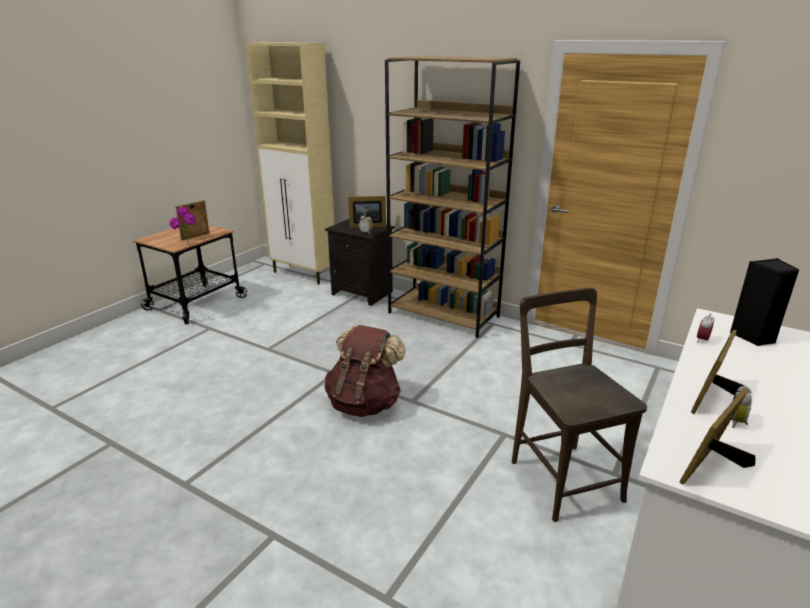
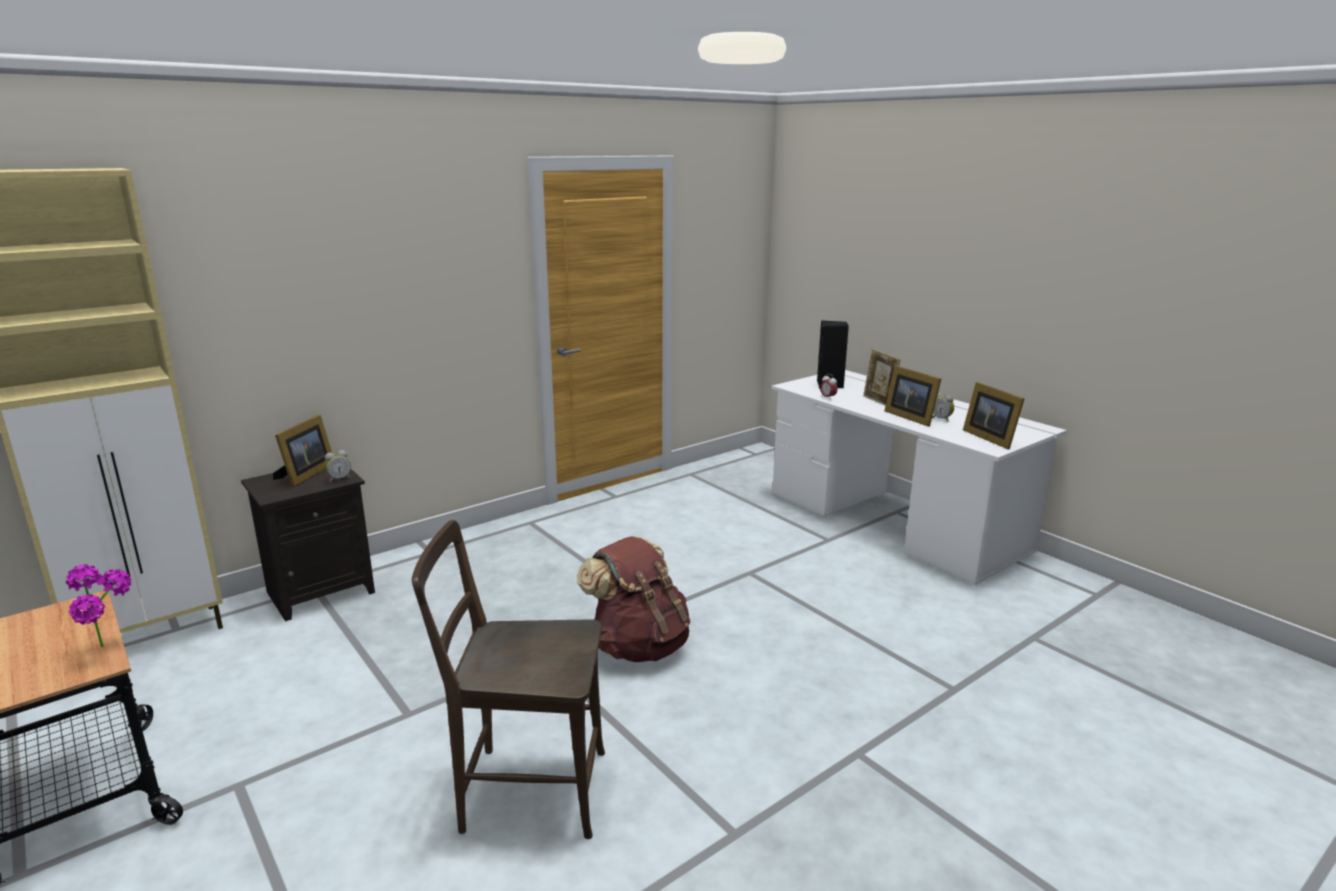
camera: 70 degrees left, 5 degrees down
(195, 237) = (73, 636): picture frame -> picture frame (878, 402)
(444, 315) = (472, 545): brown bookcase -> none
(562, 476) = (823, 562): brown chair -> brown chair (525, 790)

